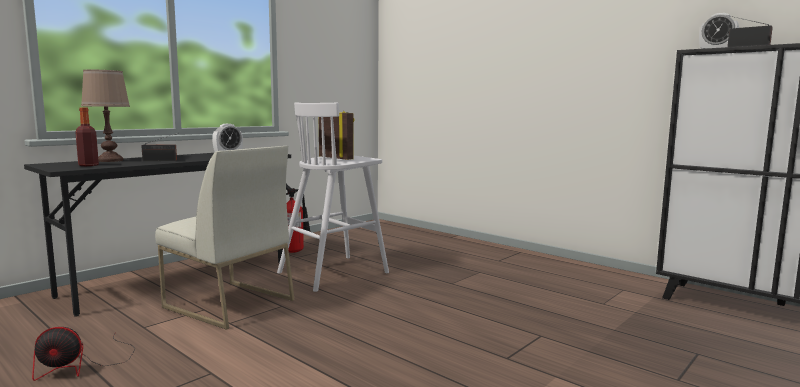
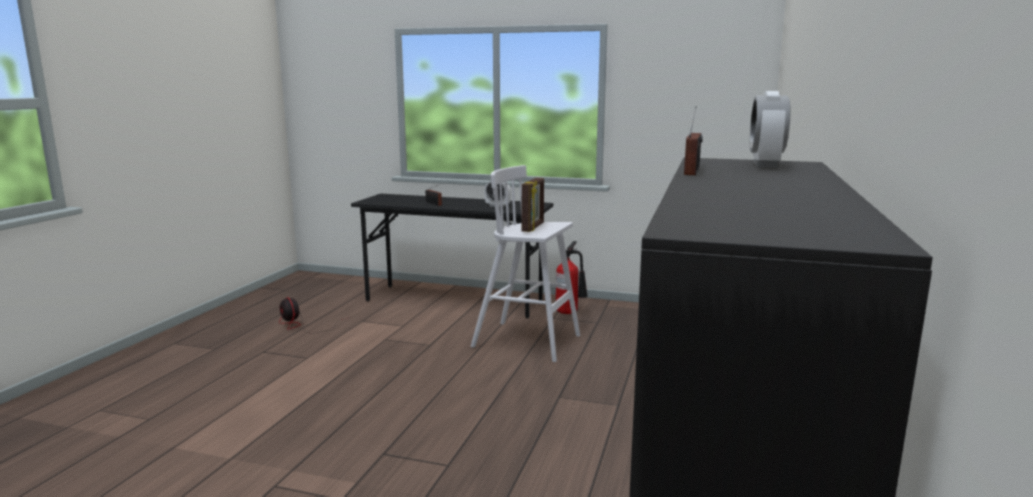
camera: 65 degrees right, 5 degrees up
(88, 165) = (388, 201): bottle -> none
(109, 160) = (419, 198): brown table lamp -> none
(228, 303) = (419, 328): white chair -> none

